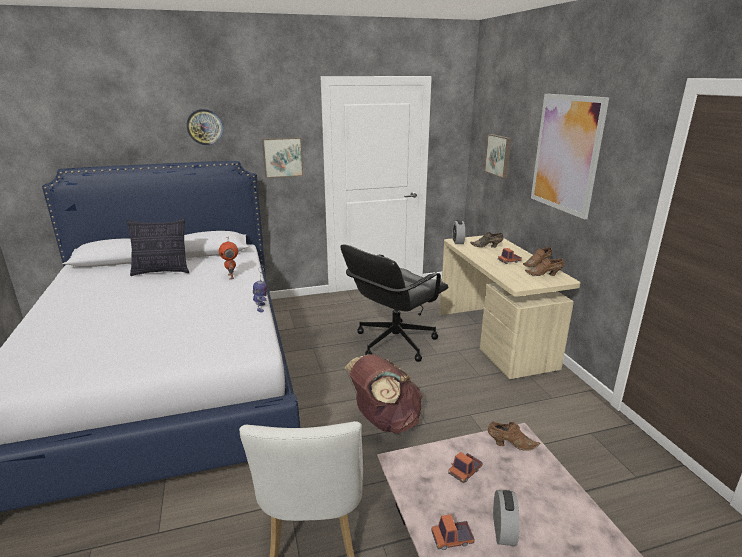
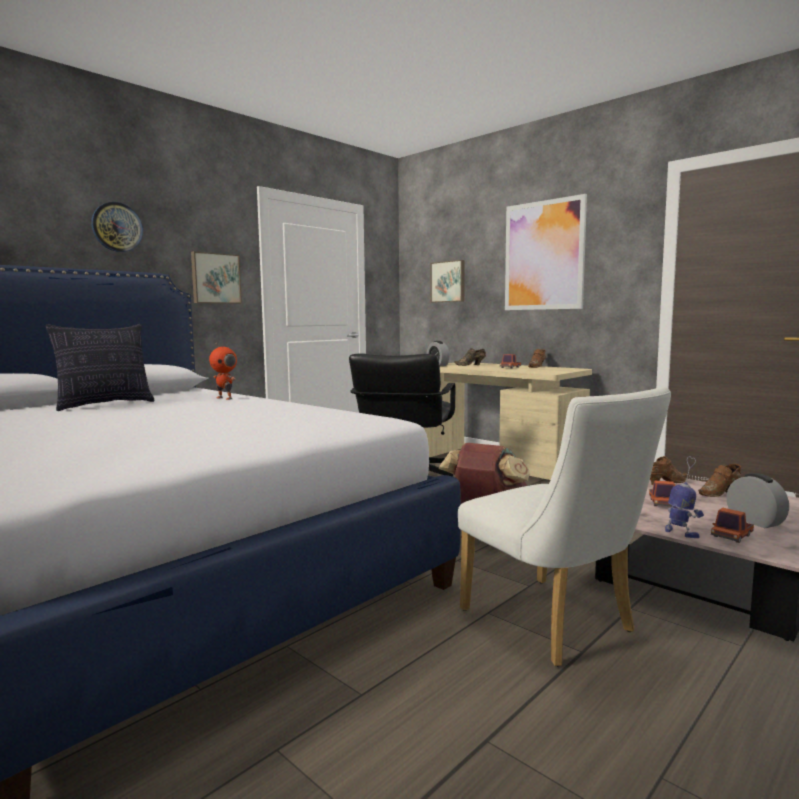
camera: 30 degrees left, 15 degrees down
(261, 308) = (322, 406): toy robot -> toy robot (681, 533)
(545, 275) = (556, 369): brown shoe -> brown shoe (720, 493)

